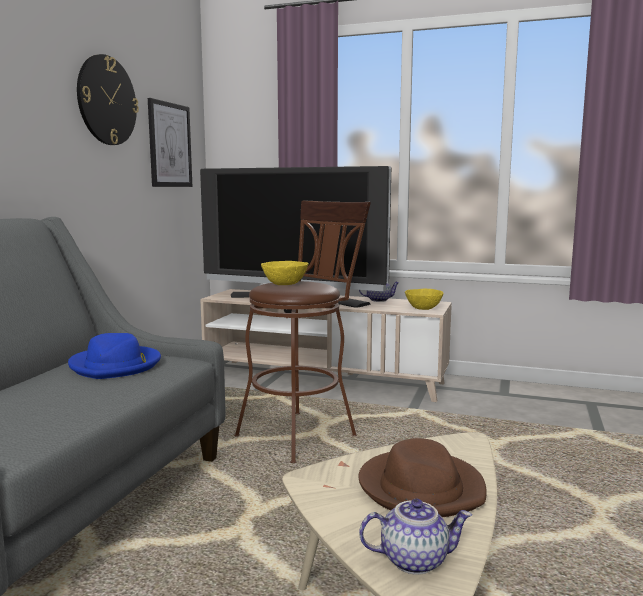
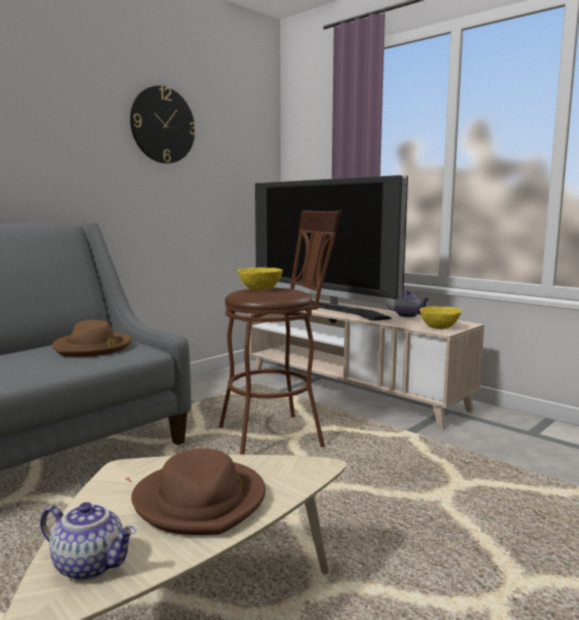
camera: 25 degrees right, 0 degrees up
(116, 365) = (93, 348): blue hat -> brown hat
(170, 145) = (235, 163): picture -> none

